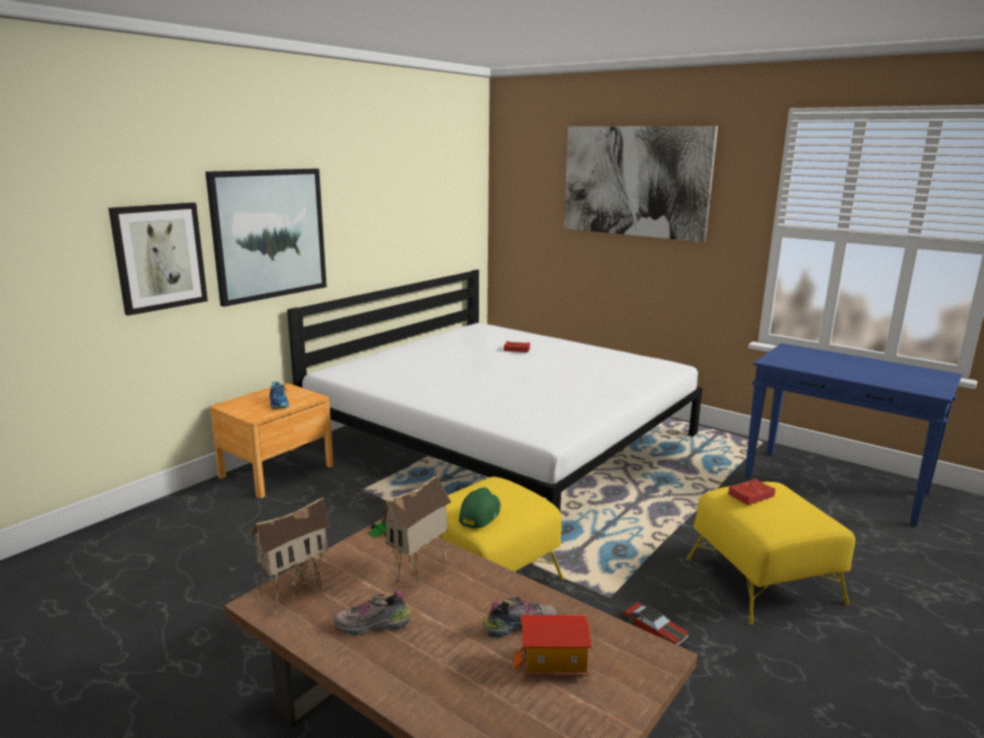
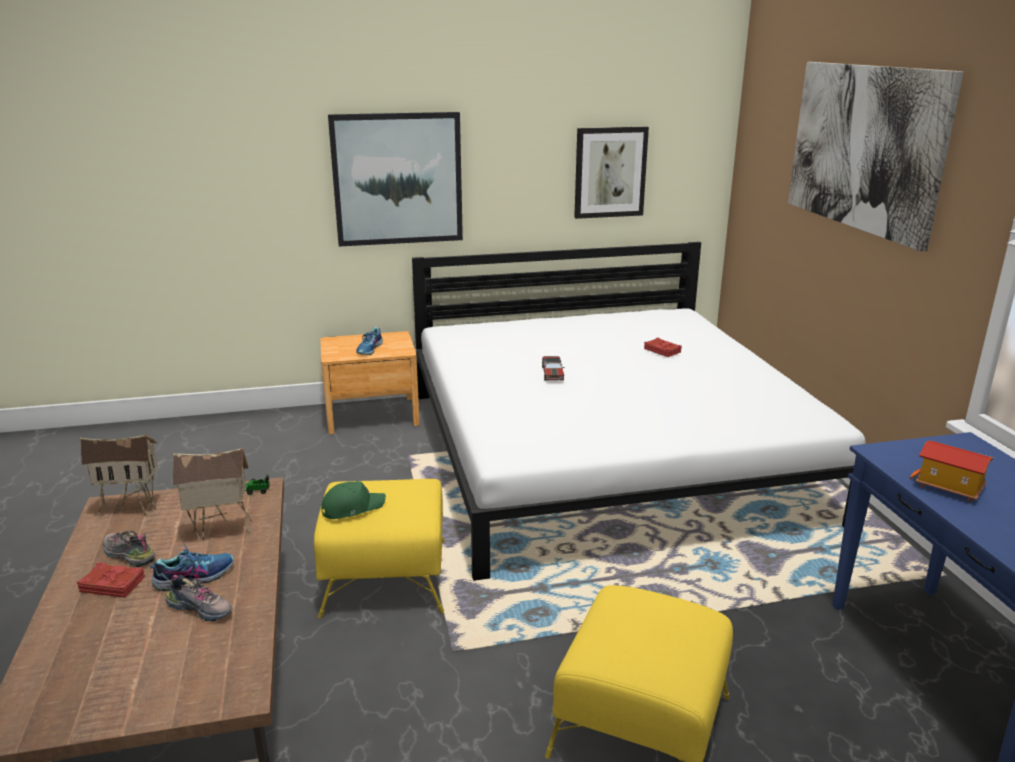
camera: 40 degrees right, 5 degrees up
(159, 257) = (278, 193): picture -> picture (610, 172)
(466, 609) = (194, 576): none -> shoe
(553, 665) = (166, 650): toy house -> toy house (948, 488)
(654, 630) = (444, 703): toy car -> toy car (552, 373)
(750, 495) = (639, 609): red book -> red book (113, 584)

